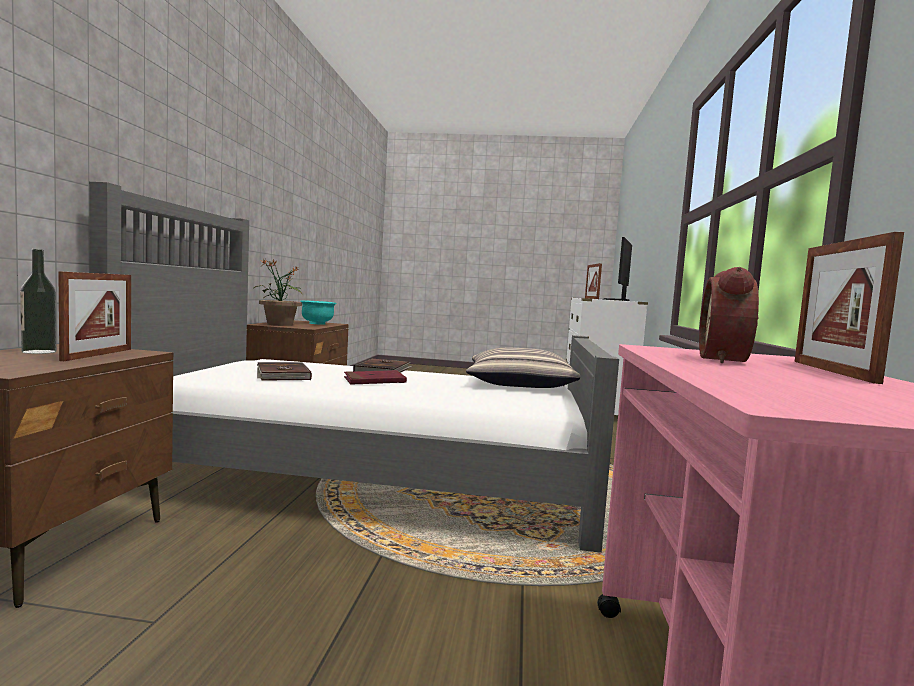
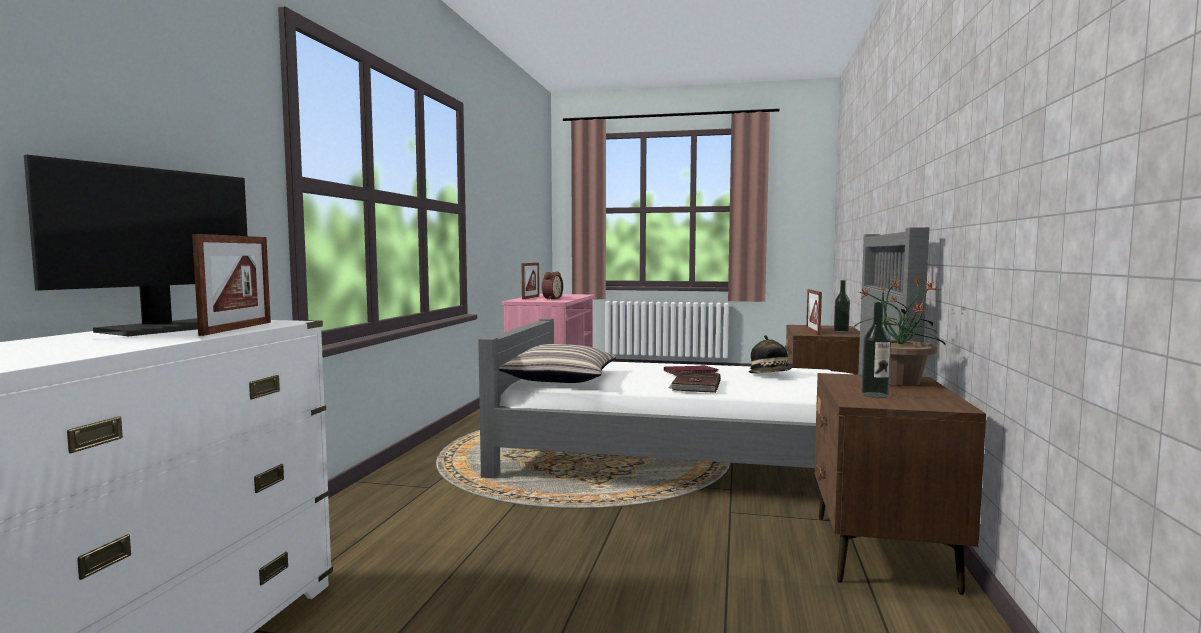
camera: 175 degrees left, 0 degrees up
(282, 375) = (771, 375): brown book -> hat
(317, 323) = (874, 395): turquoise bowl -> bottle

